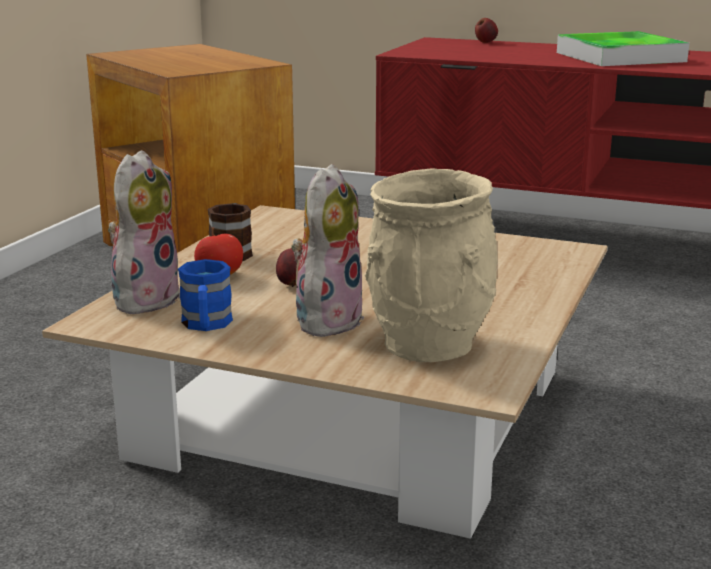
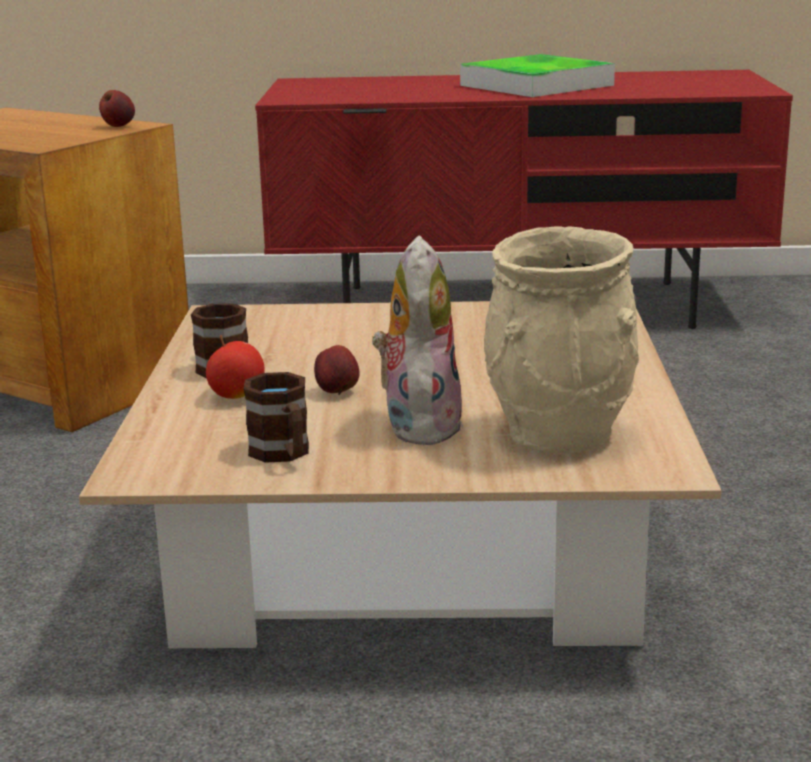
camera: 20 degrees left, 0 degrees up
(145, 299) = (172, 436): plush toy -> none
(206, 325) = (284, 455): blue mug -> brown mug
(485, 42) = (361, 79): apple -> apple (118, 126)

